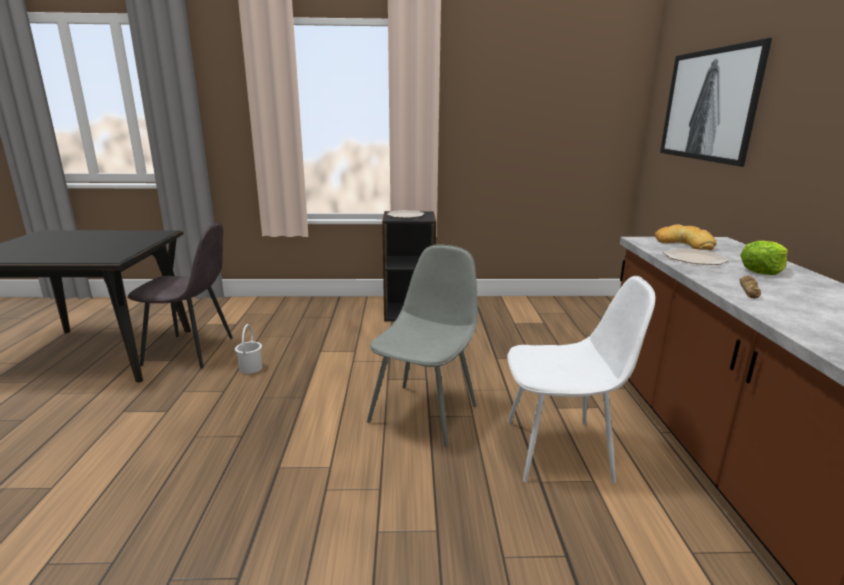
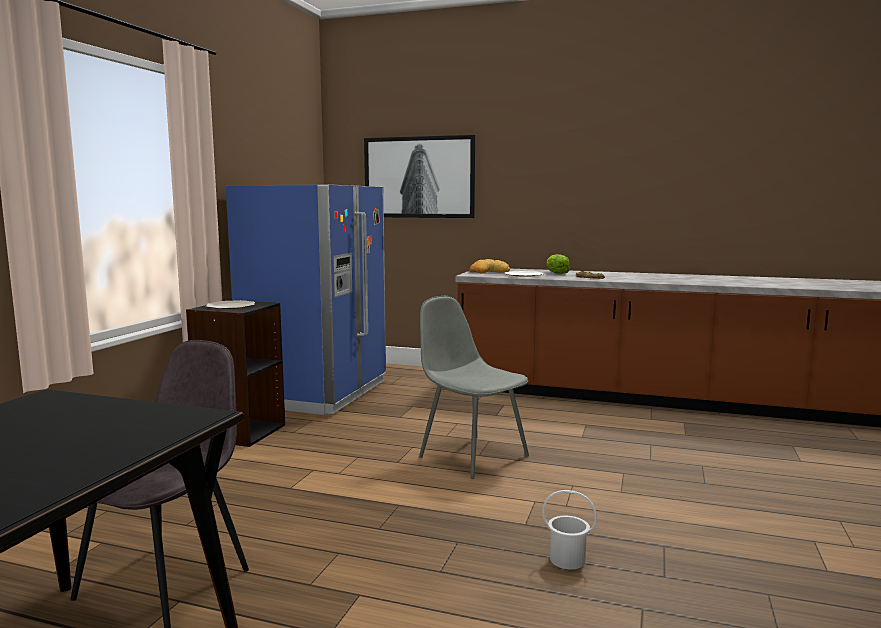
camera: 70 degrees left, 10 degrees down
(251, 368) = (289, 533): white bucket -> white bucket (567, 559)
(517, 313) = (316, 393): none -> blue fridge
(560, 450) = (550, 425): white chair -> none

